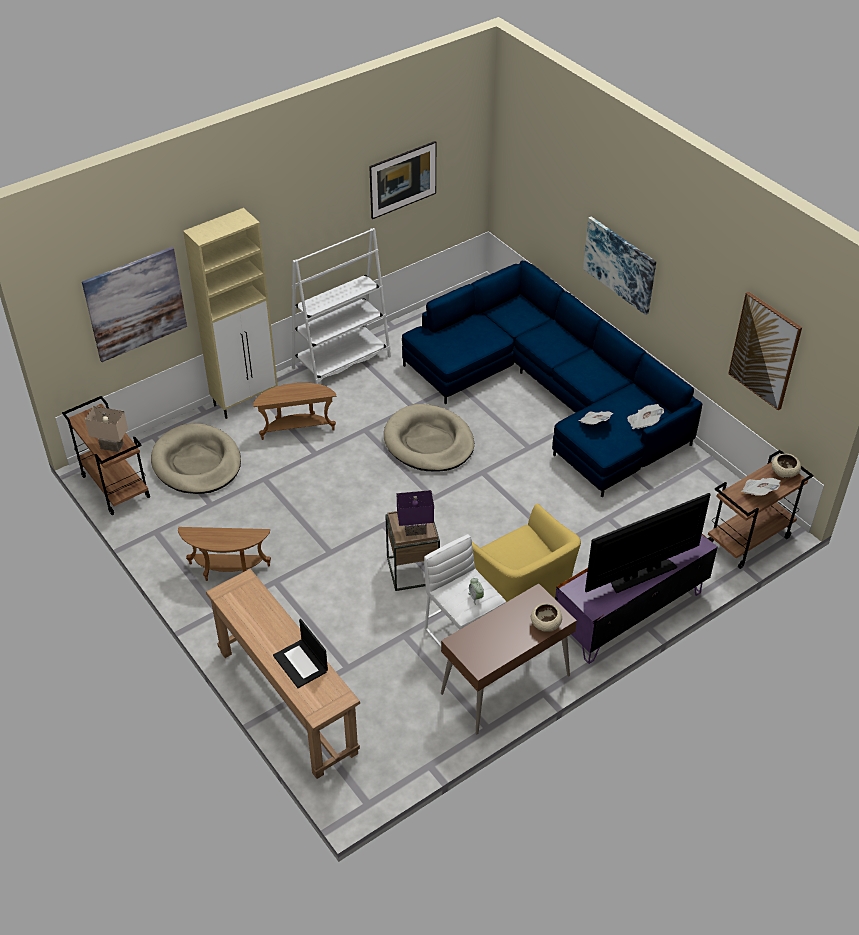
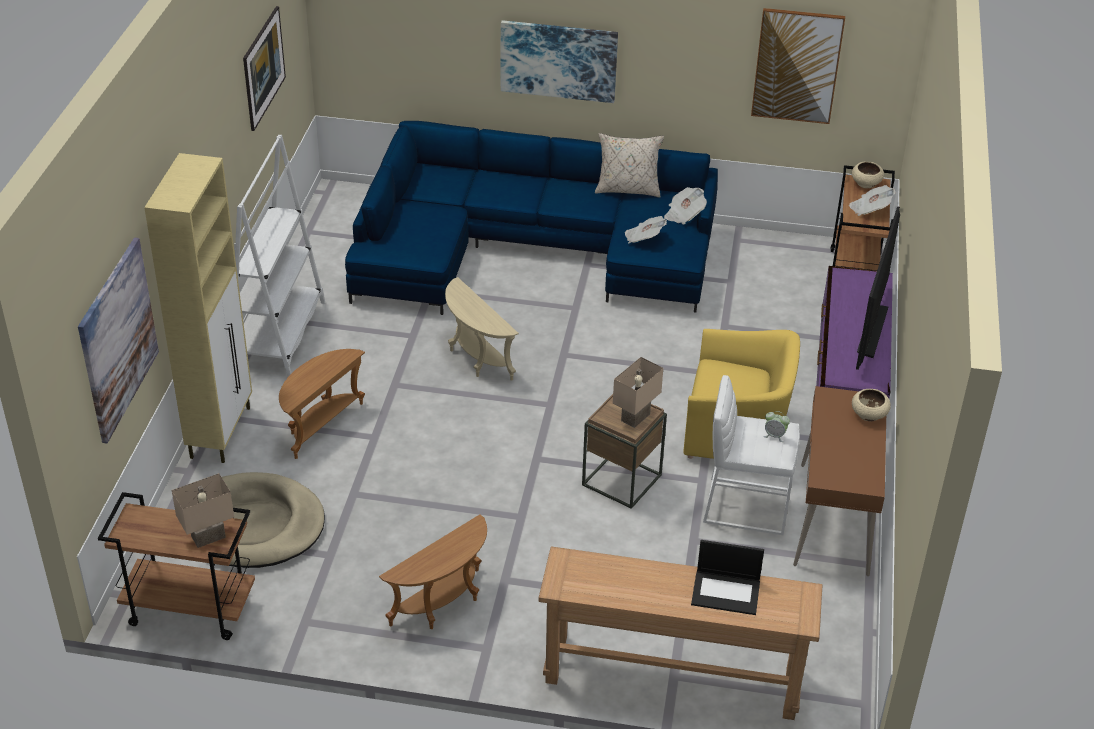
camera: 45 degrees left, 5 degrees down
(415, 529) = (634, 416): purple table lamp -> beige table lamp
(429, 442) = (475, 358): beige dog bed -> beige side table
(630, 385) = (627, 189): none -> beige pillow

